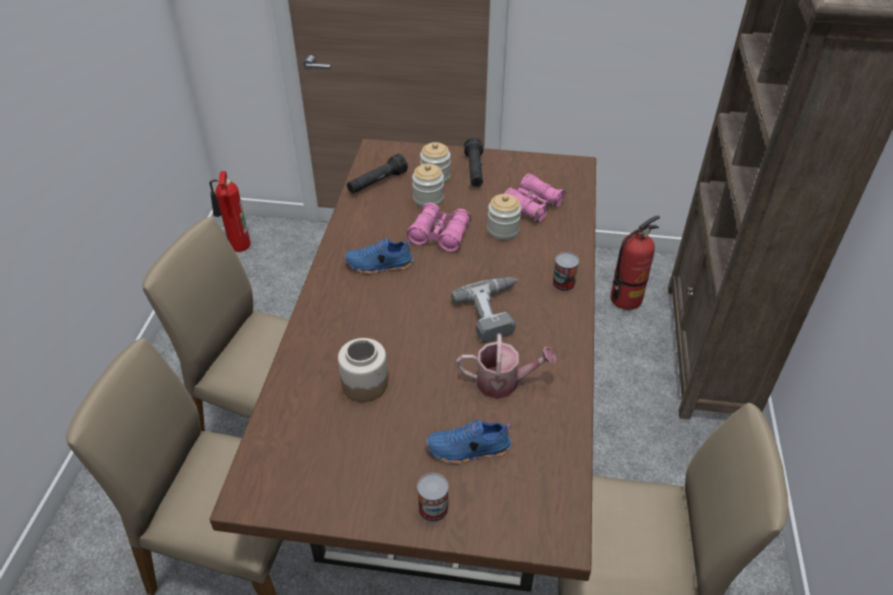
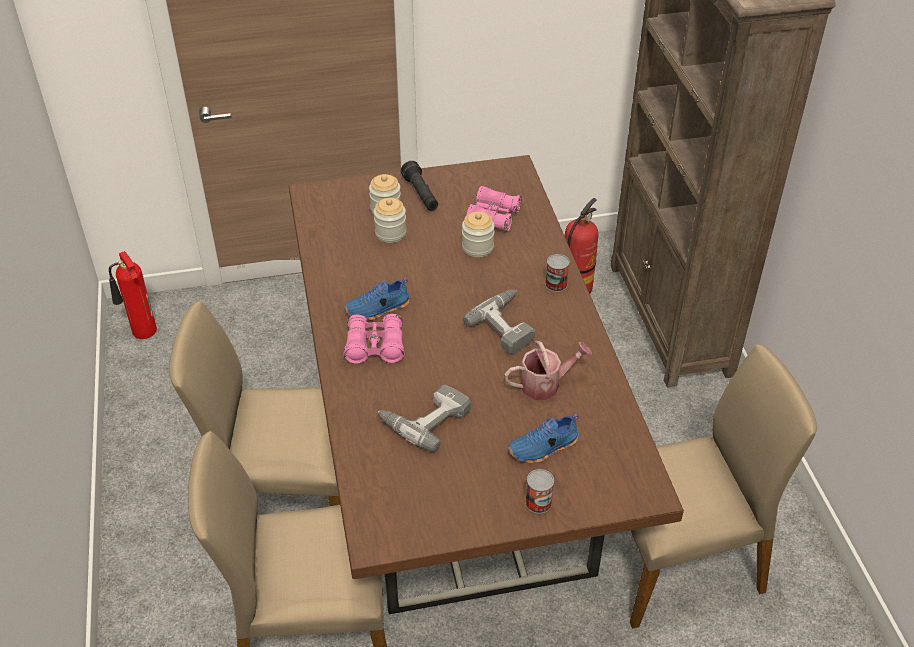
camera: 20 degrees left, 0 degrees up
(365, 383) = (425, 418): jar -> power drill
(377, 183) = (330, 228): black flashlight -> none
(439, 235) = (420, 266): pink binoculars -> pink binoculars (375, 347)

